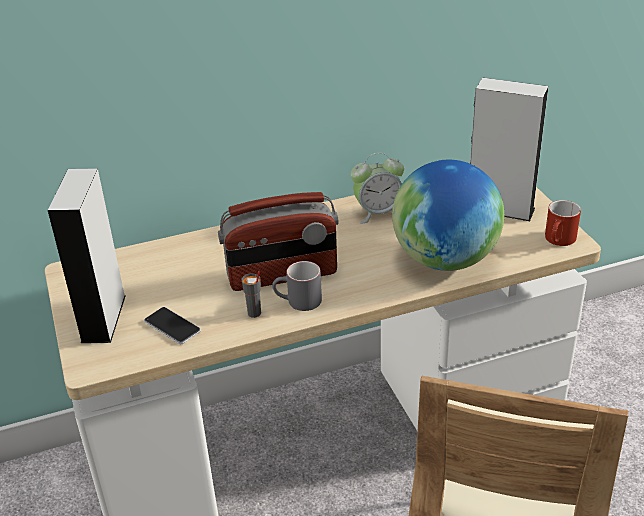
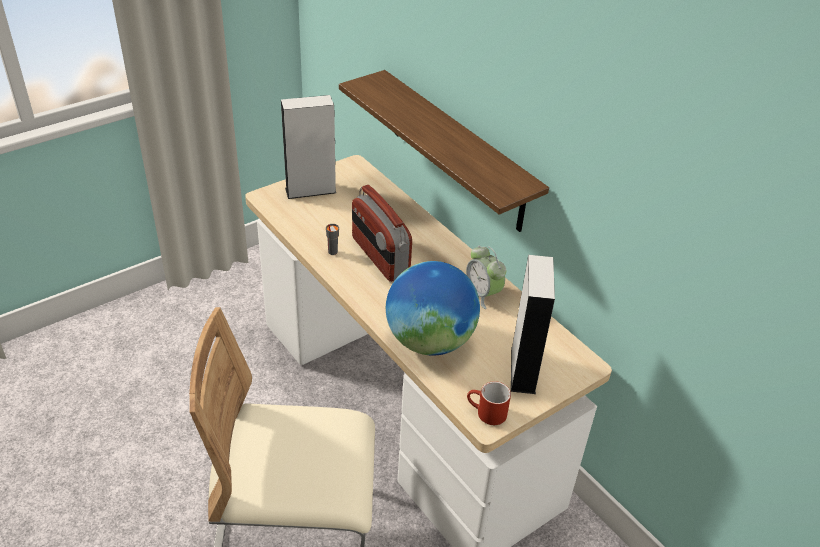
camera: 70 degrees right, 5 degrees up
(172, 326) = (309, 219): phone -> none
(230, 119) = (457, 151): none -> shelf
(298, 302) = (350, 270): grey mug -> none

